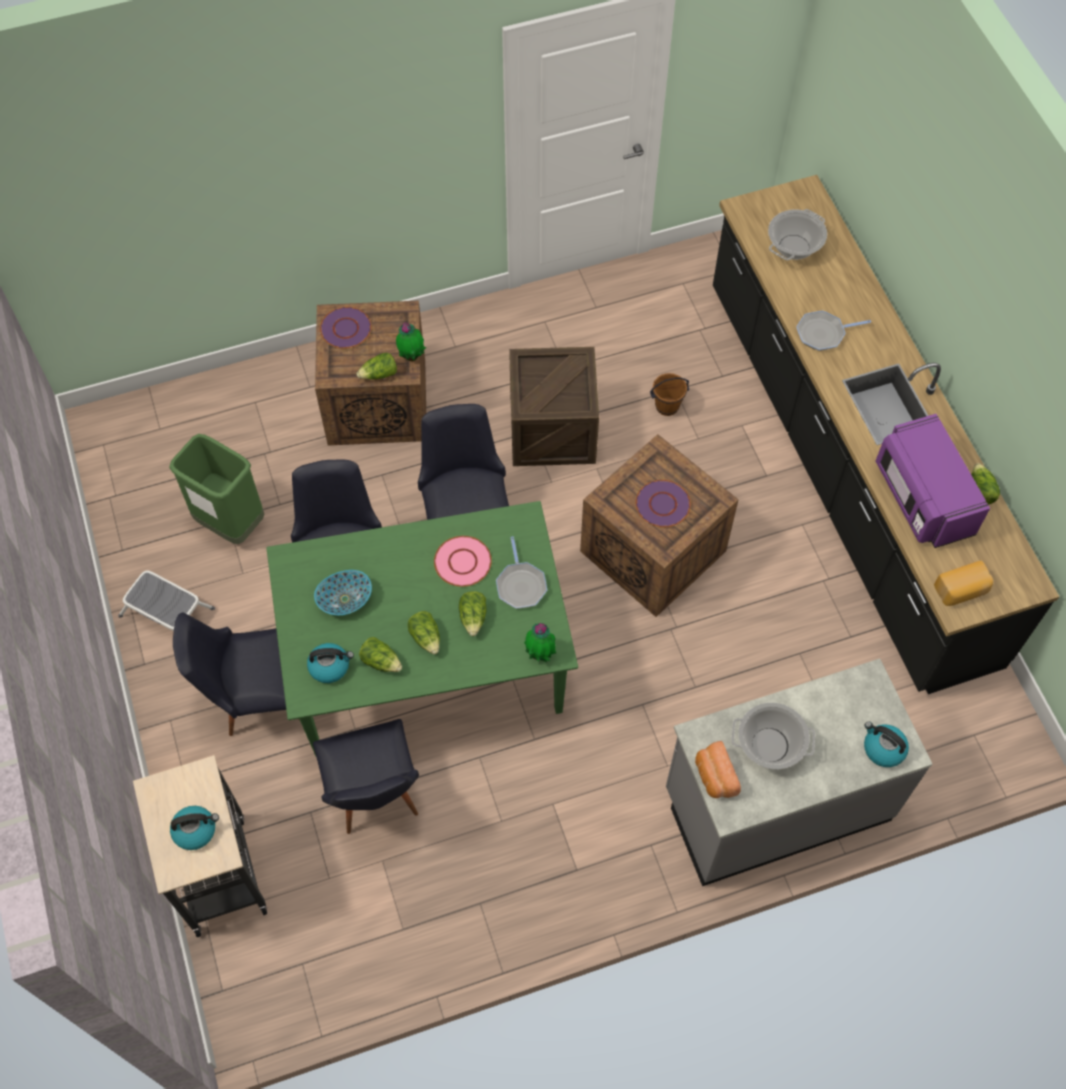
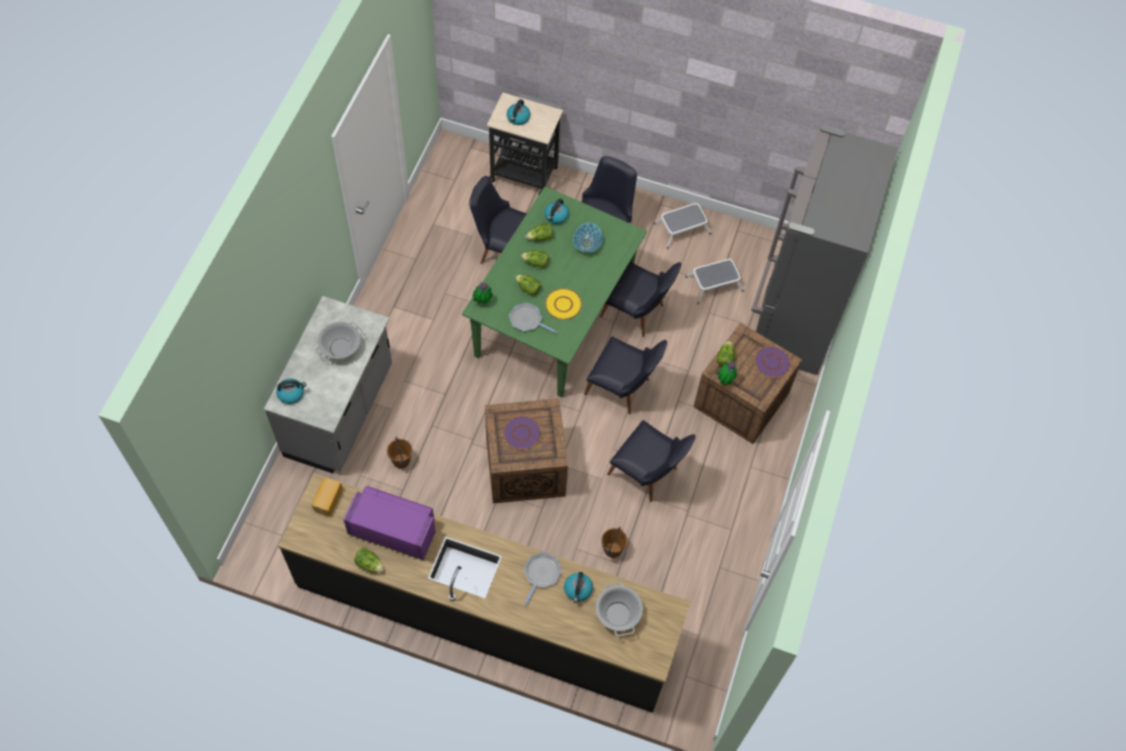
camera: 125 degrees right, 0 degrees up
(216, 418) = (792, 317): none -> grey fridge
(230, 523) = (714, 284): green trash can -> grey step ladder
(463, 562) = (563, 305): pink plate -> yellow plate
(552, 430) = (647, 475): crate -> black chair
(714, 776) = (350, 314): bread -> none
(768, 684) = (401, 461): none -> brown bucket
(805, 293) = (578, 590): none -> kettle

